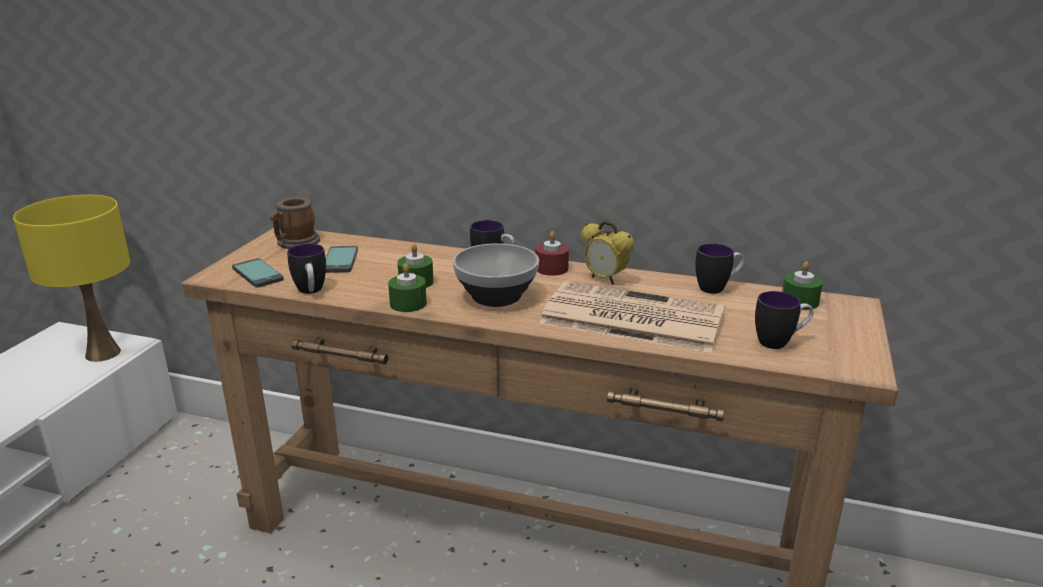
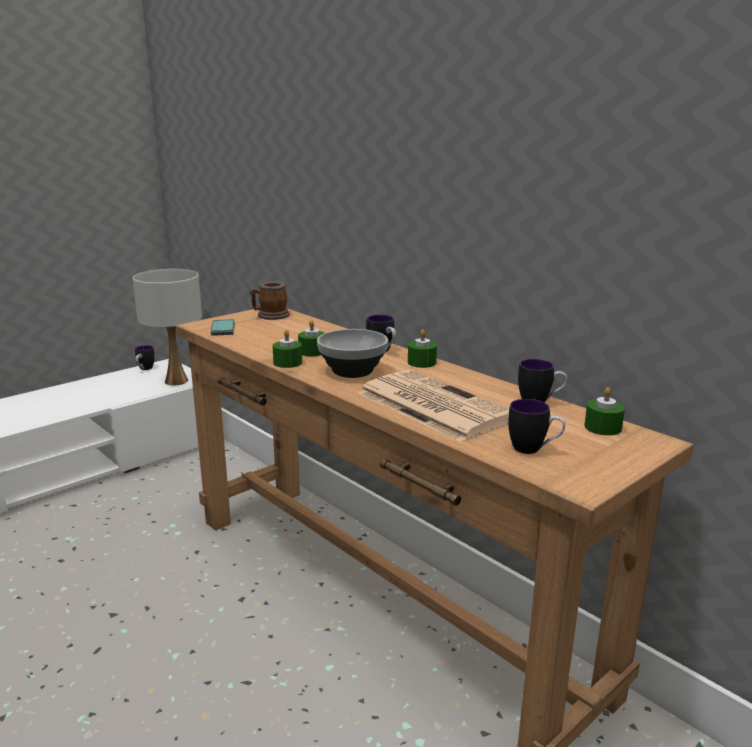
camera: 30 degrees right, 5 degrees down
(102, 353) = (176, 381): yellow table lamp -> white table lamp
(311, 292) = (238, 344): mug -> mug (144, 369)
(340, 260) = (283, 330): phone -> none
(551, 268) = (422, 362): red candle -> green candle
(605, 279) = (453, 377): alarm clock -> none

